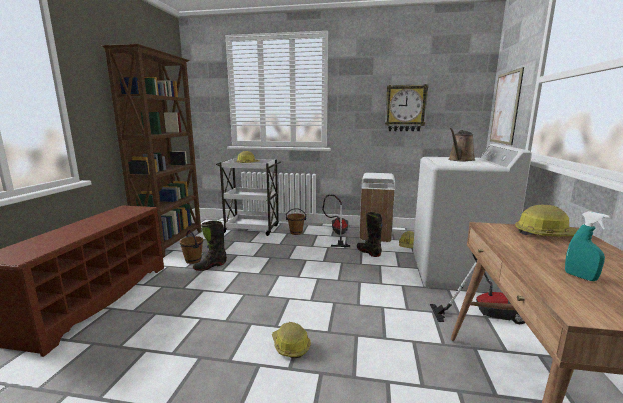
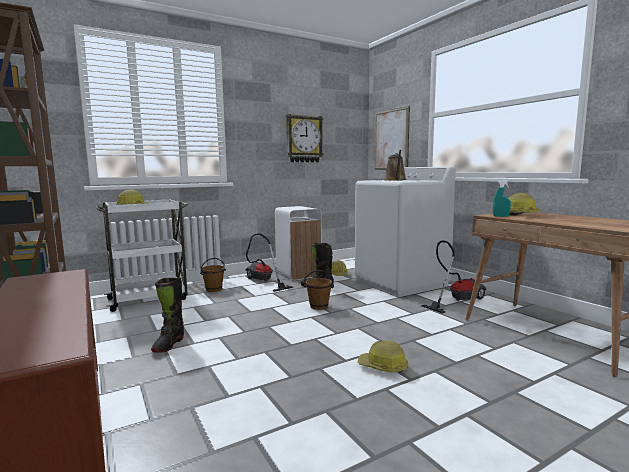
camera: 40 degrees left, 5 degrees down
(193, 260) = (129, 347): brown bucket -> brown bucket (319, 307)
(580, 277) = (586, 222): turquoise spray bottle -> turquoise spray bottle (501, 216)

